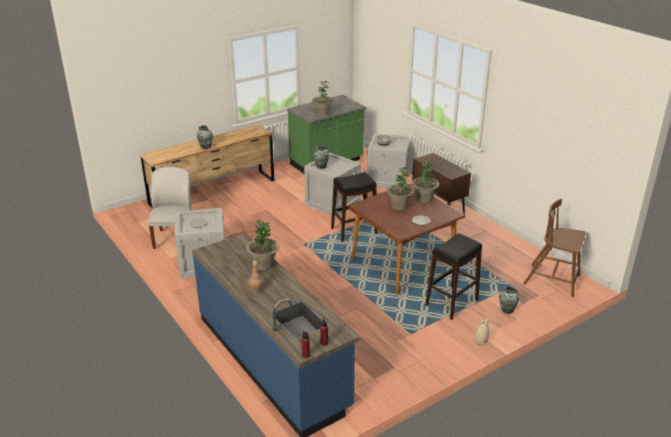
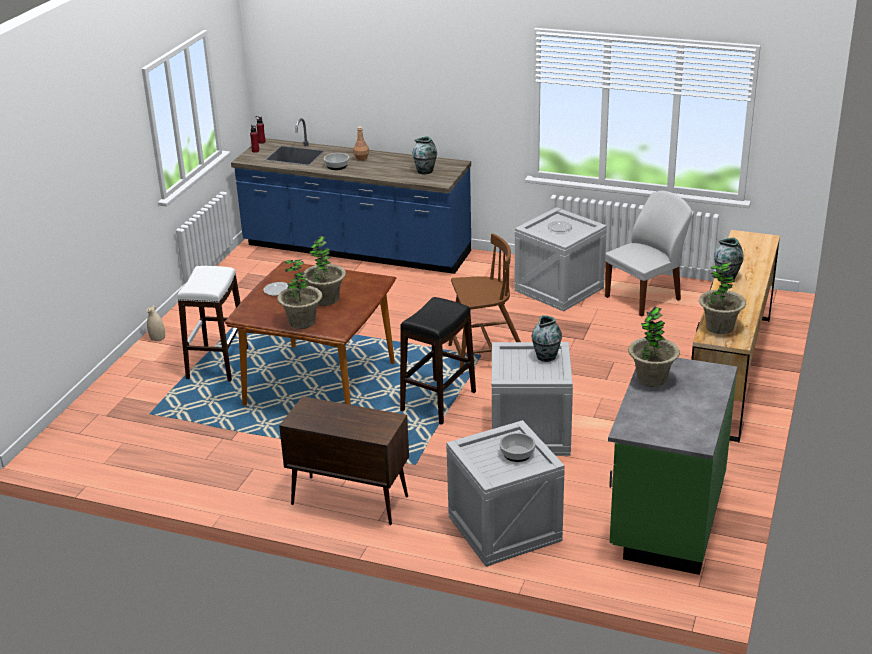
camera: 145 degrees right, 0 degrees up
(174, 238) = (644, 298): white chair -> white chair turned 90 degrees counterclockwise
(263, 264) = (383, 173): potted plant -> potted plant (719, 327)
(284, 288) = (336, 166): none -> bowl
(451, 302) = (217, 363): black stool -> white stool
(507, 310) = (142, 381): vase -> vase (425, 171)
(553, 280) = (91, 445): brown chair -> brown chair (487, 355)

